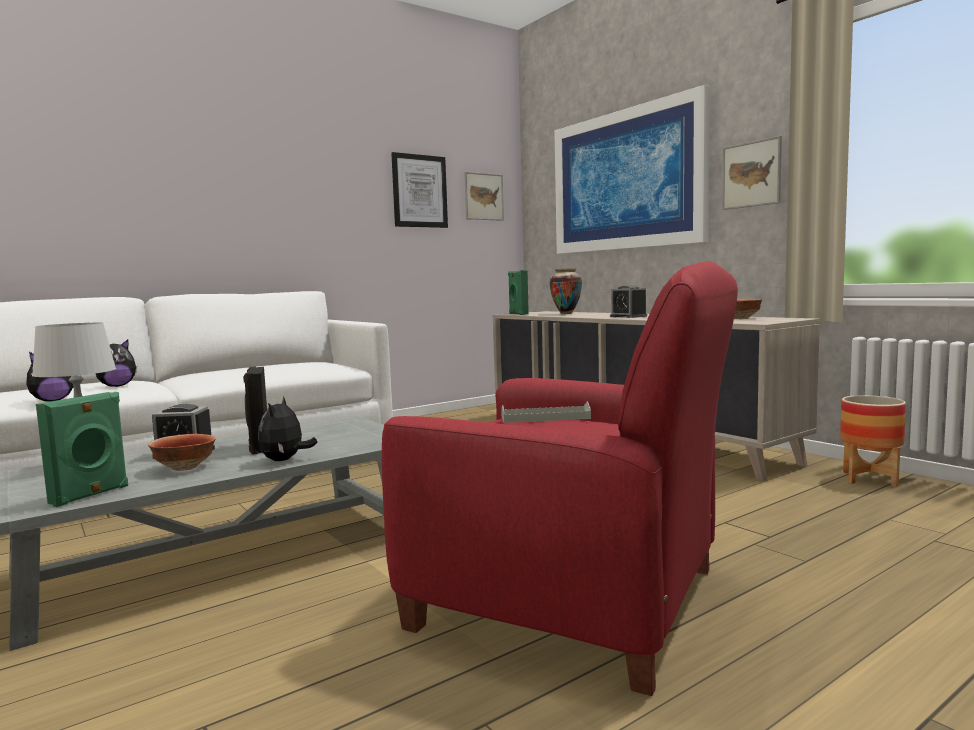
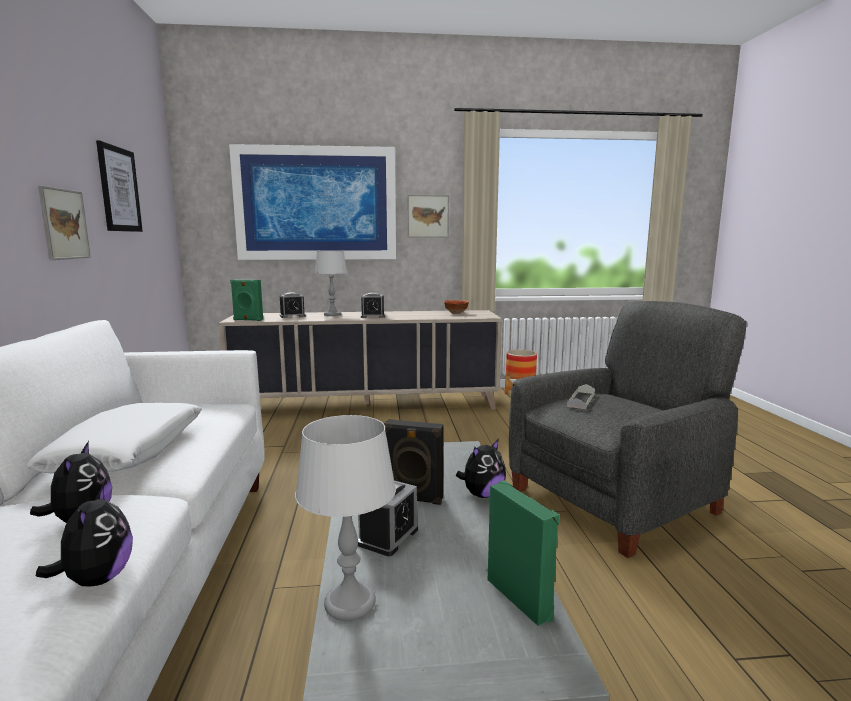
camera: 60 degrees left, 5 degrees up
(185, 467) = (456, 540): bowl -> none
(223, 372) = (128, 451): none -> white pillow
(285, 460) = (482, 494): plush toy -> plush toy turned 75 degrees counterclockwise
(483, 196) = (156, 198): picture -> picture (64, 224)
(566, 313) = (292, 316): vase -> alarm clock
(571, 599) = (615, 499): red armchair -> grey armchair
(604, 314) = (332, 314): none -> grey table lamp

